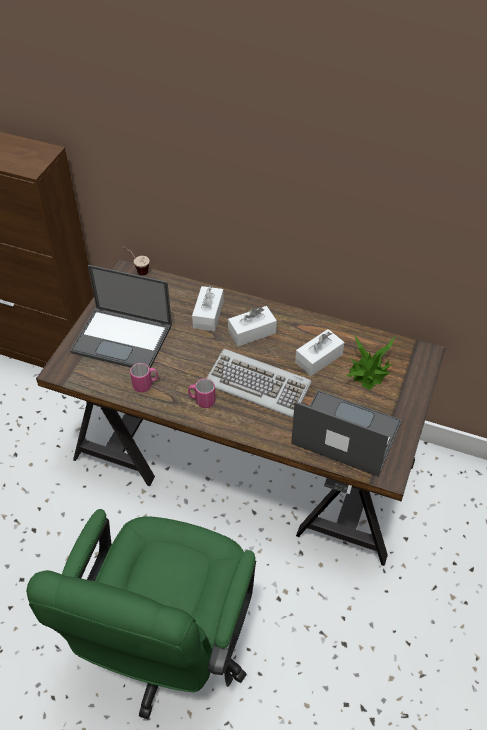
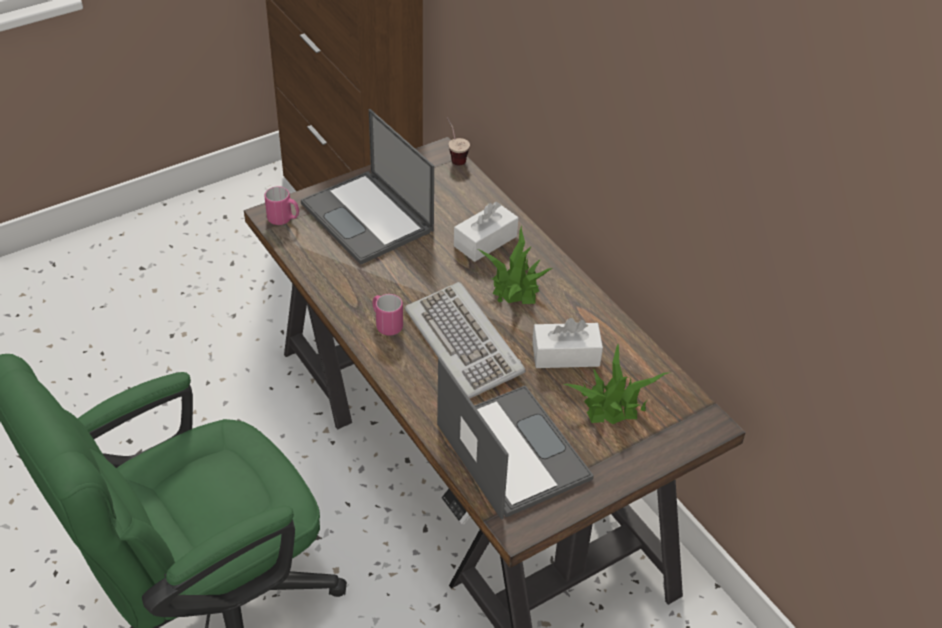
camera: 35 degrees right, 5 degrees down
(146, 384) = (344, 275): pink mug -> pink mug (284, 219)
(252, 332) = (516, 285): white tissue box -> potted plant

